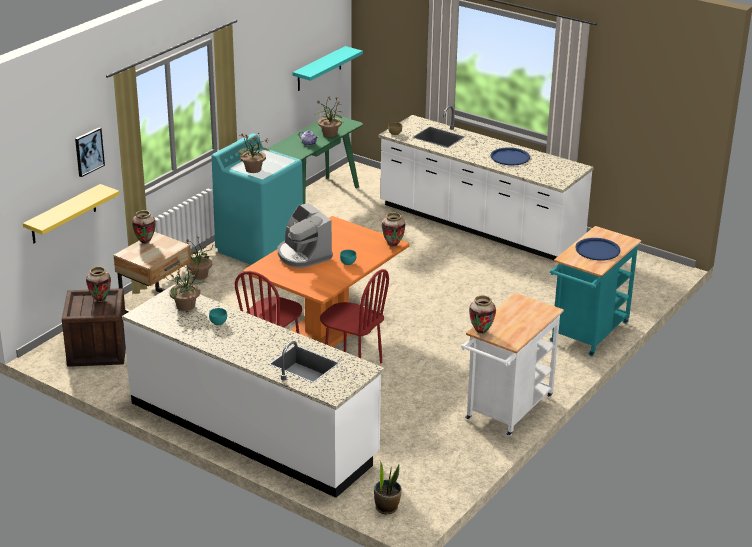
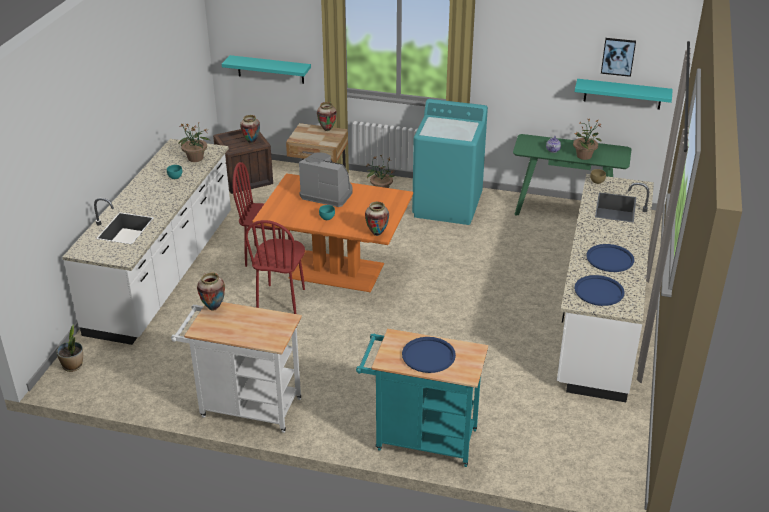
camera: 70 degrees right, 5 degrees up
(63, 214) = (270, 69): yellow shelf -> turquoise shelf
(89, 151) = (300, 31): picture -> picture (618, 56)
(253, 170) = (433, 127): potted plant -> none
(303, 255) = (327, 193): coffee machine -> coffee machine turned 75 degrees clockwise
(549, 171) = (599, 291): none -> blue tray

